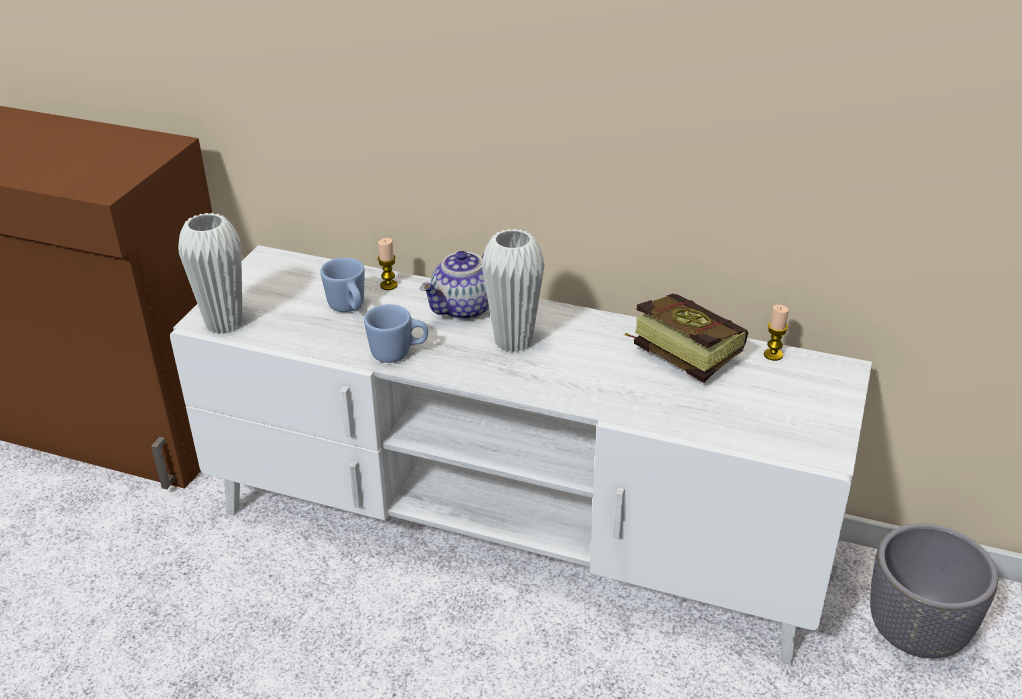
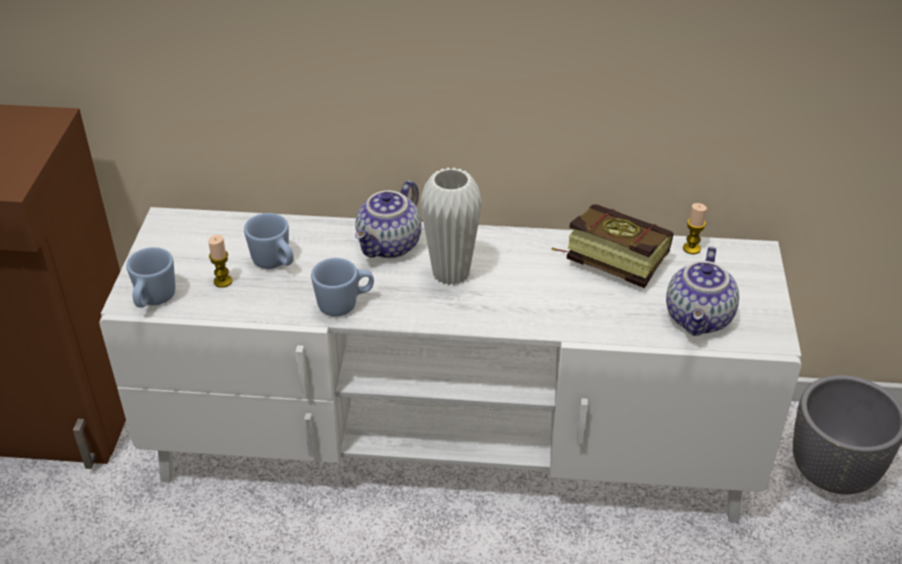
camera: 15 degrees left, 5 degrees up
(224, 324) = (153, 301): white vase -> blue mug
(388, 285) = (304, 232): candle -> candle (223, 281)
(754, 422) = (700, 319): none -> teapot

